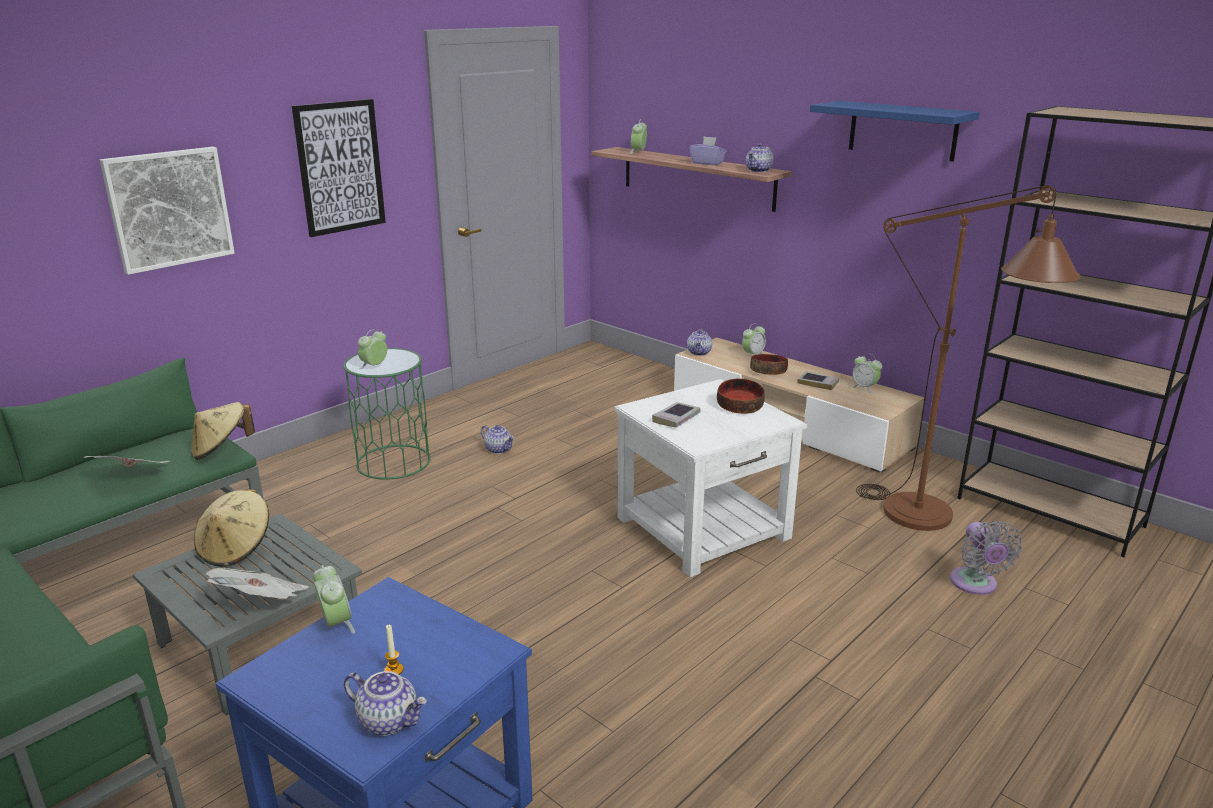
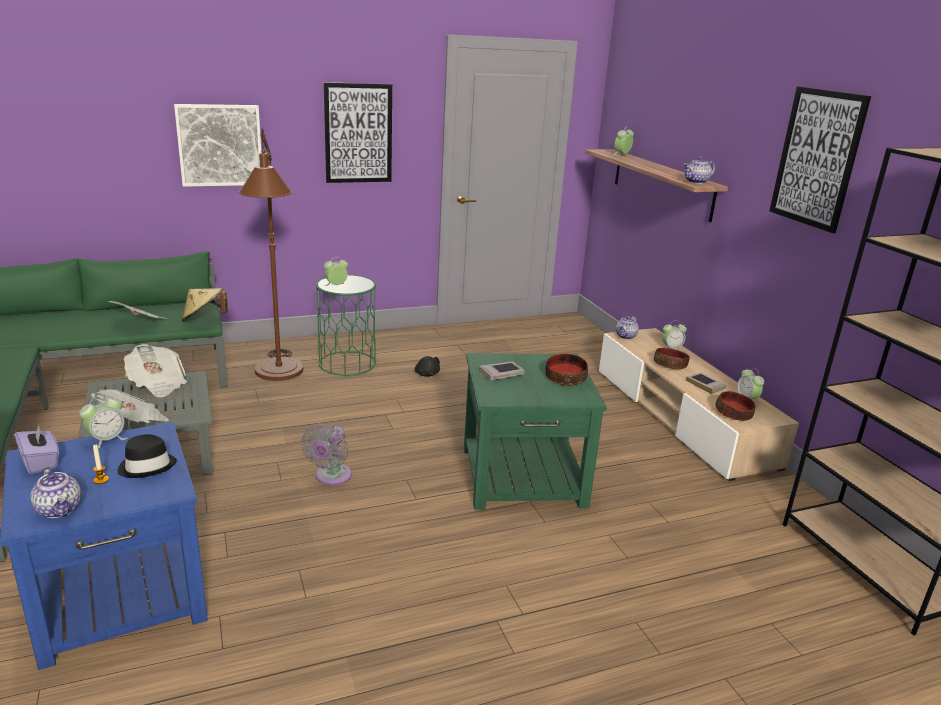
camera: 25 degrees right, 0 degrees up
(236, 549) = (157, 384): beige hat -> newspaper
(336, 624) = (107, 440): alarm clock -> alarm clock turned 45 degrees clockwise
(428, 635) = (147, 466): none -> black hat
(499, 449) = (427, 374): teapot -> black plush toy
(703, 528) = (523, 476): white side table -> green side table
(707, 163) = (662, 170): purple tissue box -> purple tissue box (41, 462)
(868, 404) = (734, 414): none -> bowl
(902, 130) = (817, 158): blue shelf -> picture
(934, 521) = (738, 536): brown floor lamp -> brown floor lamp (278, 376)
(975, 585) = (721, 603): grey fan -> grey fan (331, 477)

